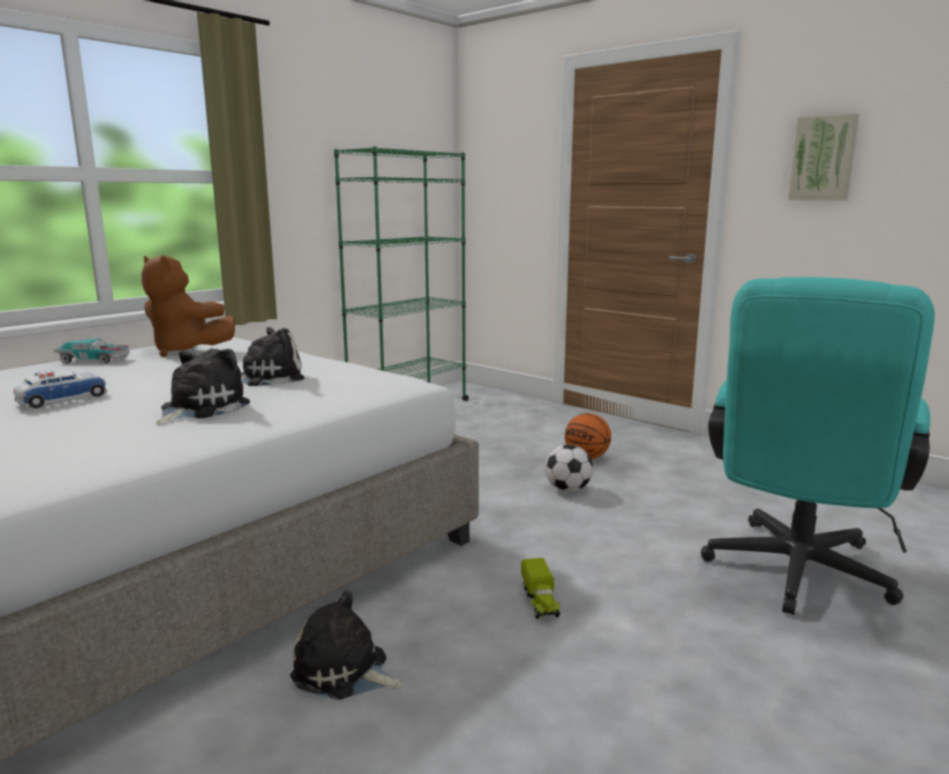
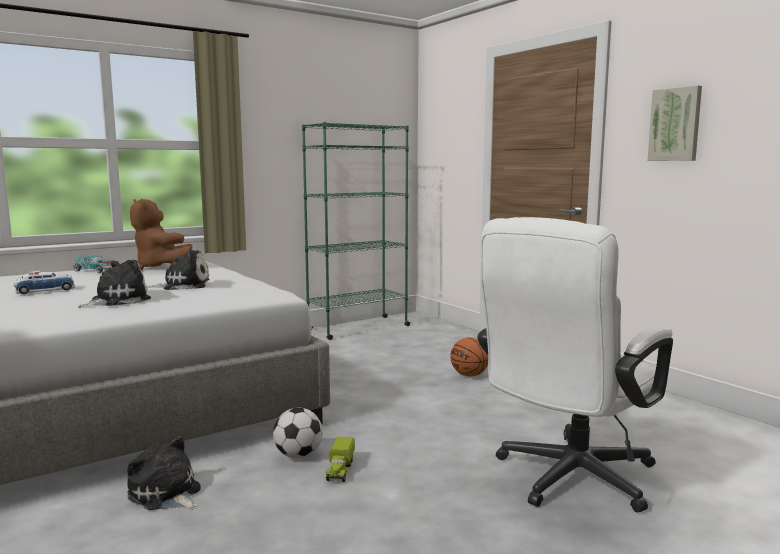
camera: 15 degrees right, 5 degrees down
(568, 490) = (432, 397): football -> football (298, 455)
(794, 576) = (567, 480): turquoise office chair -> white office chair

